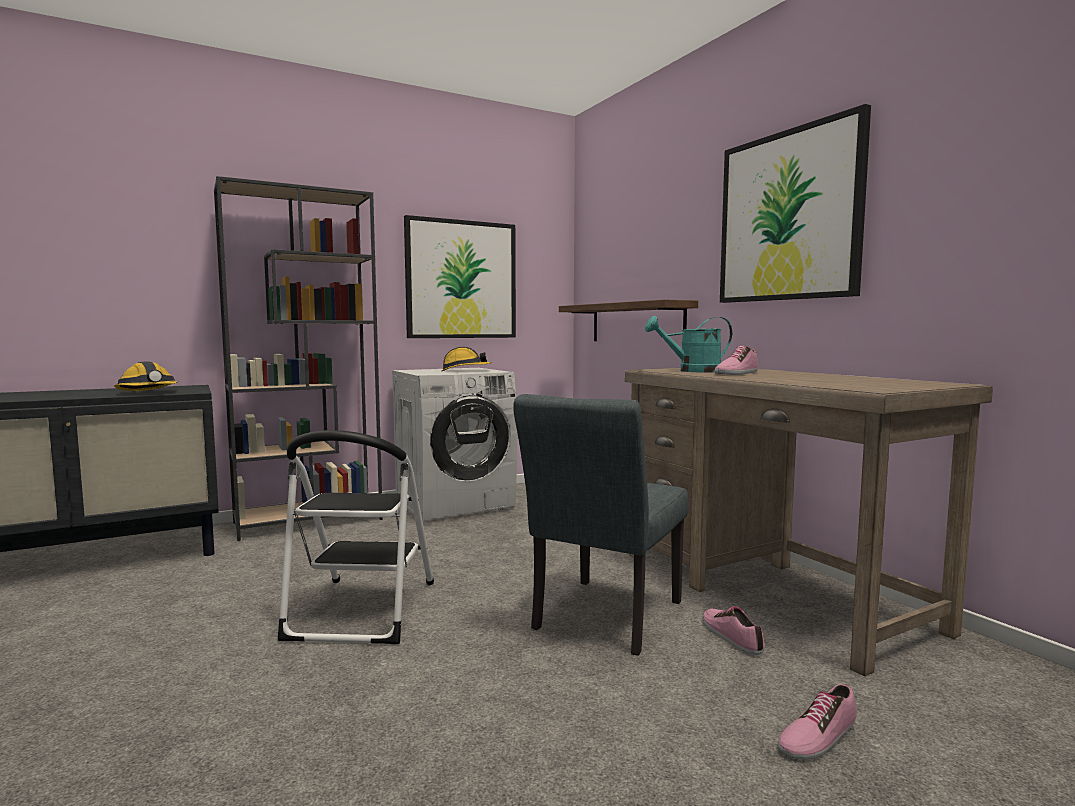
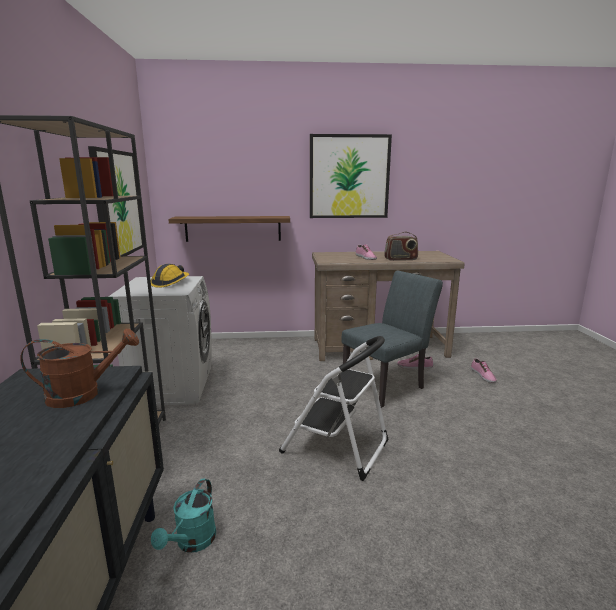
camera: 65 degrees left, 10 degrees up
(149, 392) = (83, 394): hard hat -> brown watering can
(602, 620) = (387, 385): grey chair -> grey chair turned 90 degrees counterclockwise
(692, 371) = (345, 259): turquoise watering can -> turquoise watering can (192, 543)
(775, 379) = (400, 259): none -> radio

